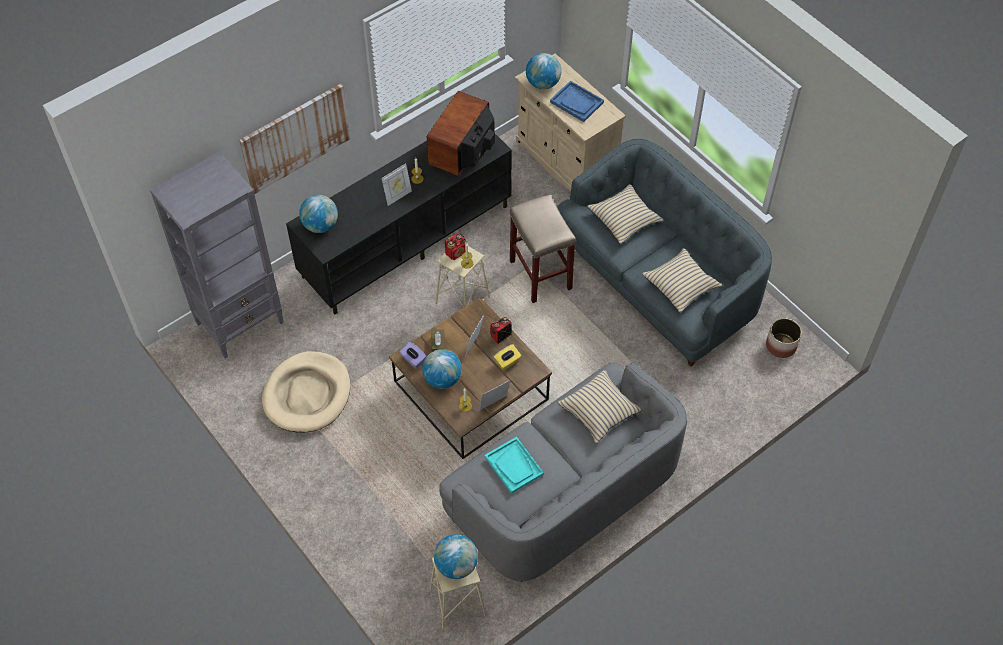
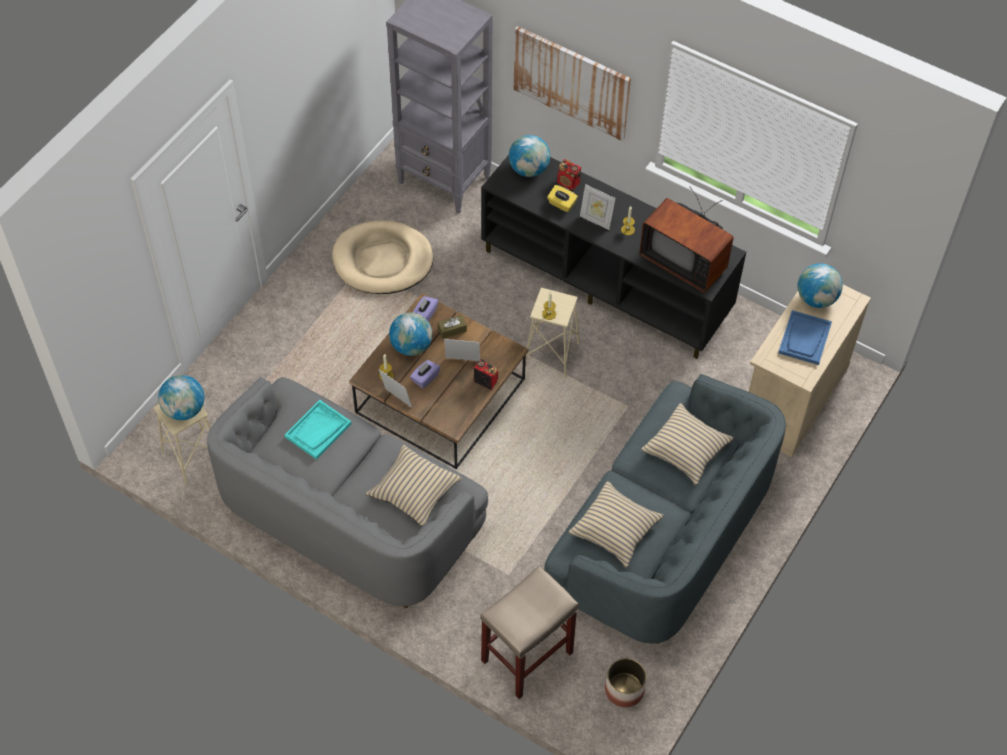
camera: 70 degrees right, 0 degrees up
(456, 253) = (558, 300): radio -> radio (568, 183)
(464, 152) = (685, 260): television -> television turned 150 degrees counterclockwise
(480, 378) = (425, 378): none -> purple tissue box
(507, 362) = (454, 396): yellow tissue box -> yellow tissue box (561, 204)
(541, 275) = (616, 418): beige stool -> beige stool (526, 657)

